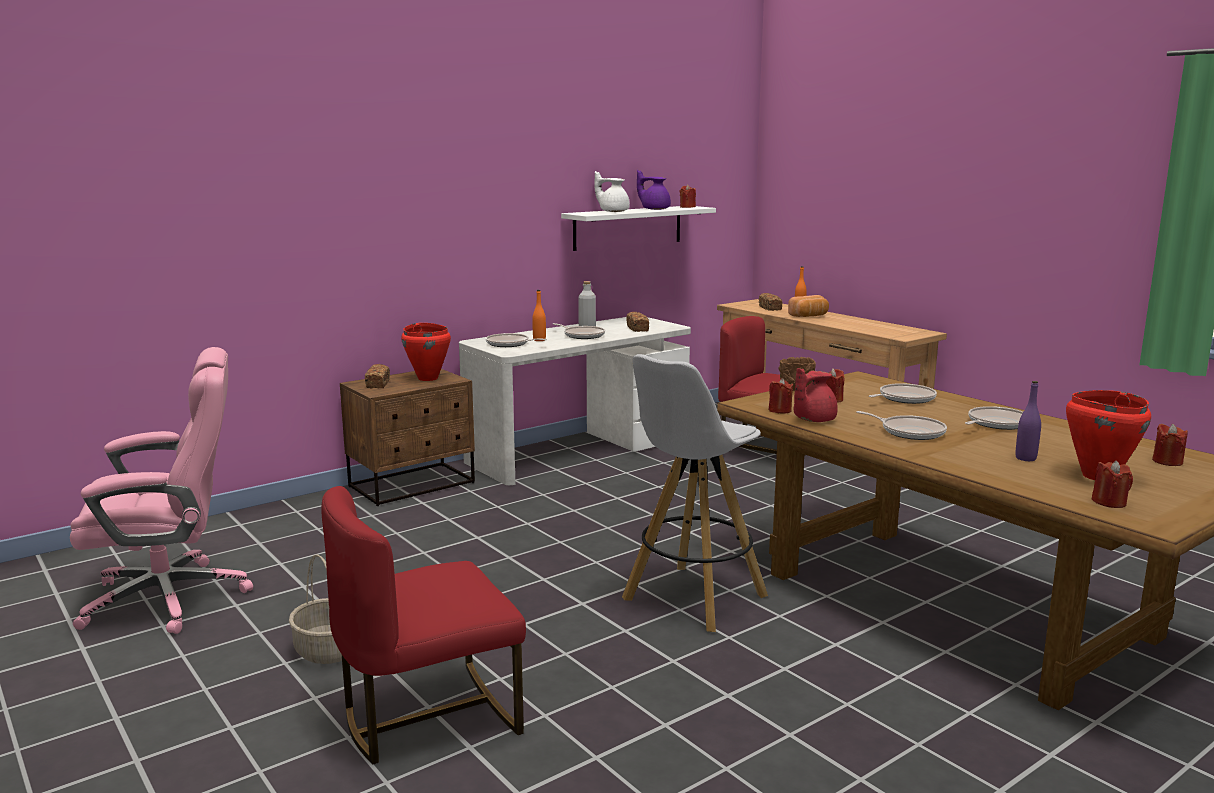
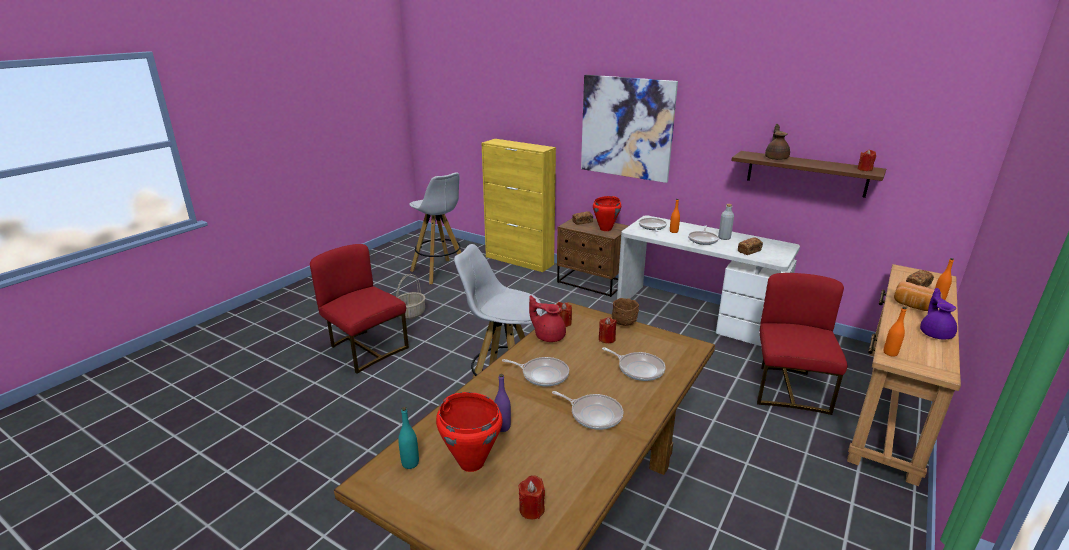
camera: 70 degrees right, 10 degrees up
(170, 598) = (440, 272): pink office chair -> white stool
(244, 519) = (519, 261): none -> yellow cabinet
(407, 208) = (626, 128): none -> picture
(613, 211) = (776, 158): white teapot -> brown teapot
(628, 227) = (806, 173): white shelf -> brown shelf
(654, 209) = (821, 164): purple teapot -> purple teapot (935, 333)
(893, 335) = (890, 353): none -> orange bottle
(909, 432) = (542, 374): frying pan -> frying pan turned 90 degrees counterclockwise
(1109, 502) = (410, 463): red candle -> turquoise bottle

